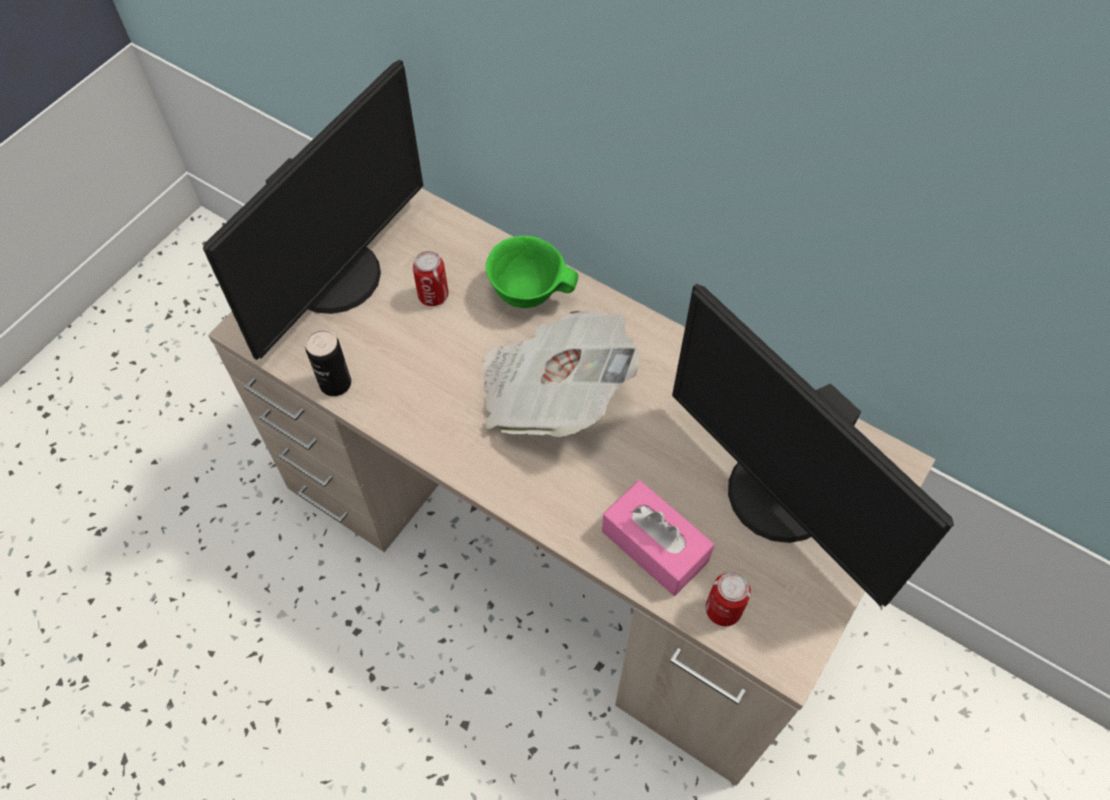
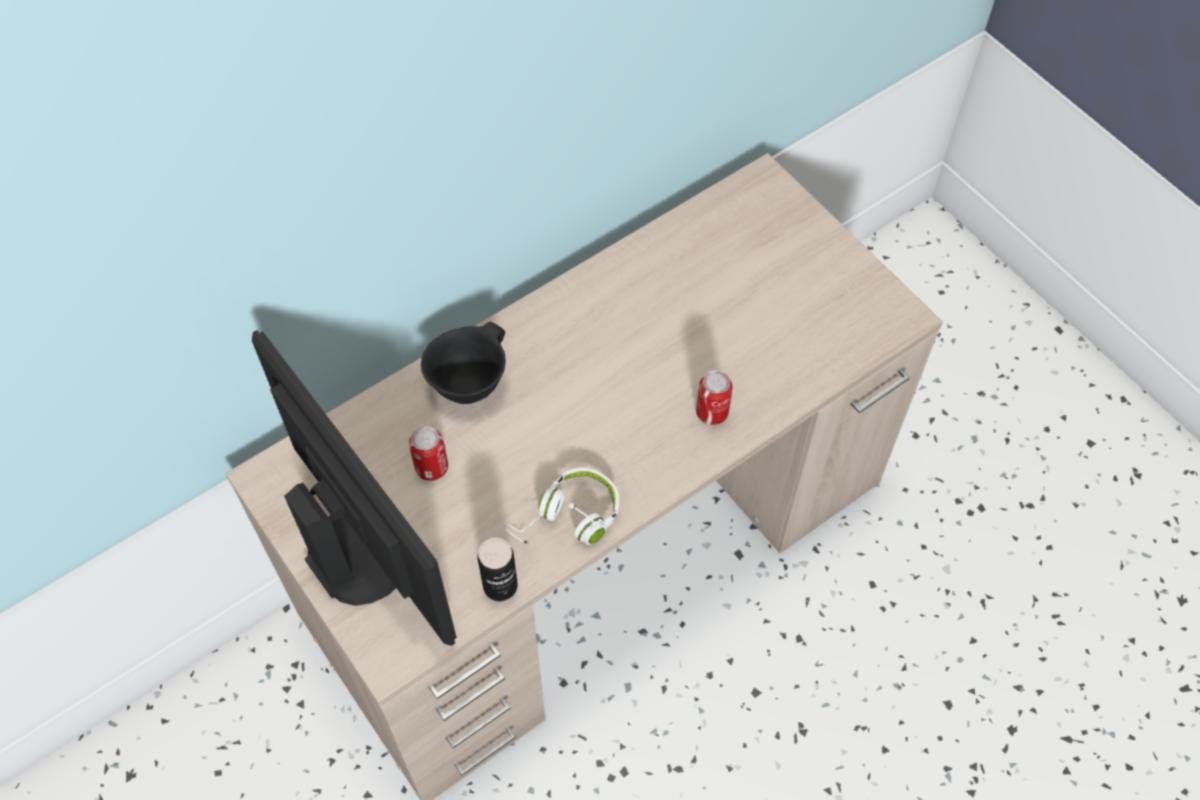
camera: 70 degrees left, 0 degrees up
(418, 414) = (568, 518): none -> white headphones
(528, 292) = (467, 383): green bowl -> black bowl
(552, 394) = (593, 399): newspaper -> none
(654, 546) = (776, 371): pink tissue box -> none
(723, 610) = (849, 343): can -> can (712, 412)
(776, 497) = (763, 269): monitor -> none

